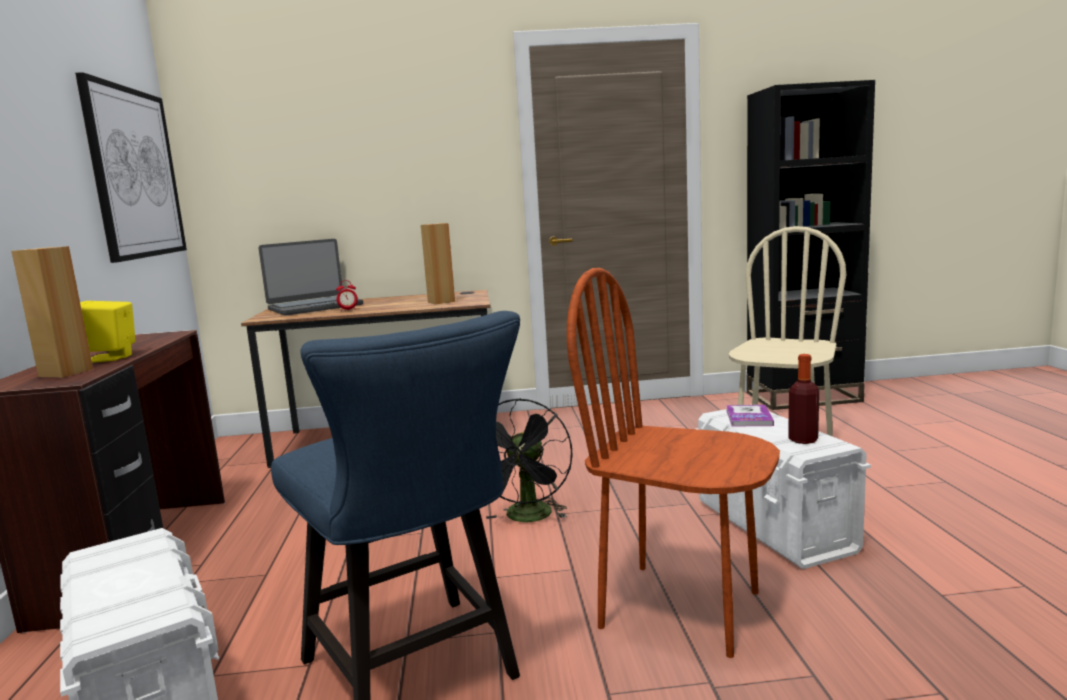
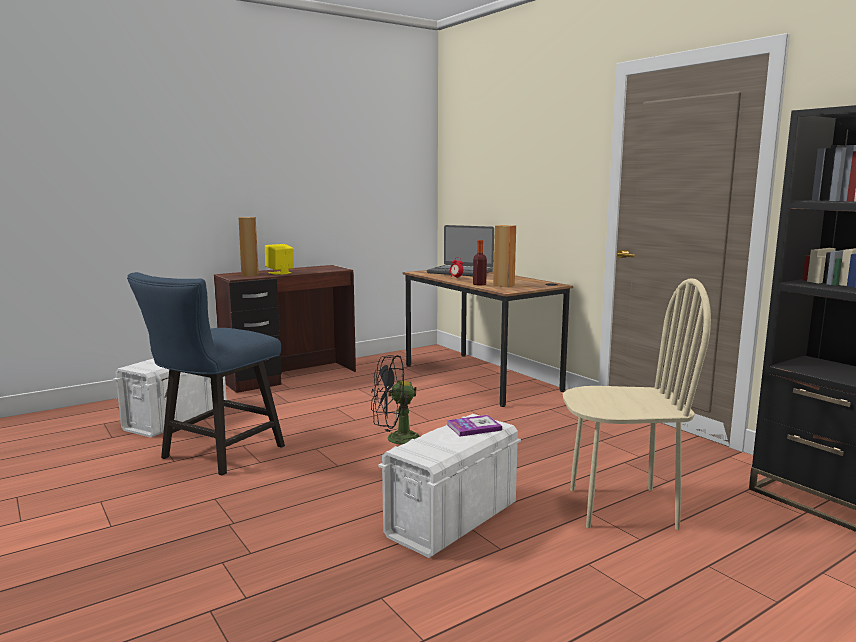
camera: 60 degrees right, 0 degrees up
(135, 173) = (387, 175): picture -> none
(680, 608) = (308, 503): brown chair -> none
(803, 440) = (431, 447): bottle -> bottle (479, 284)

